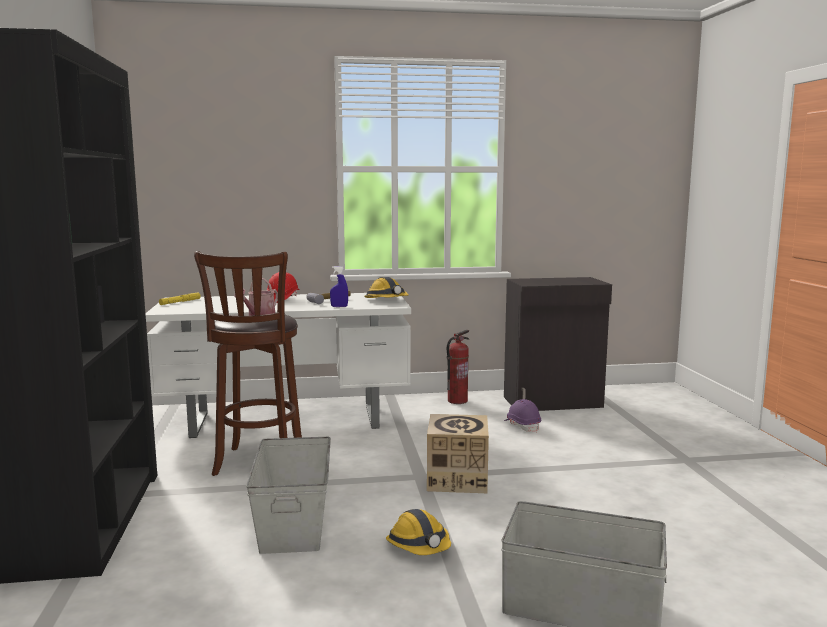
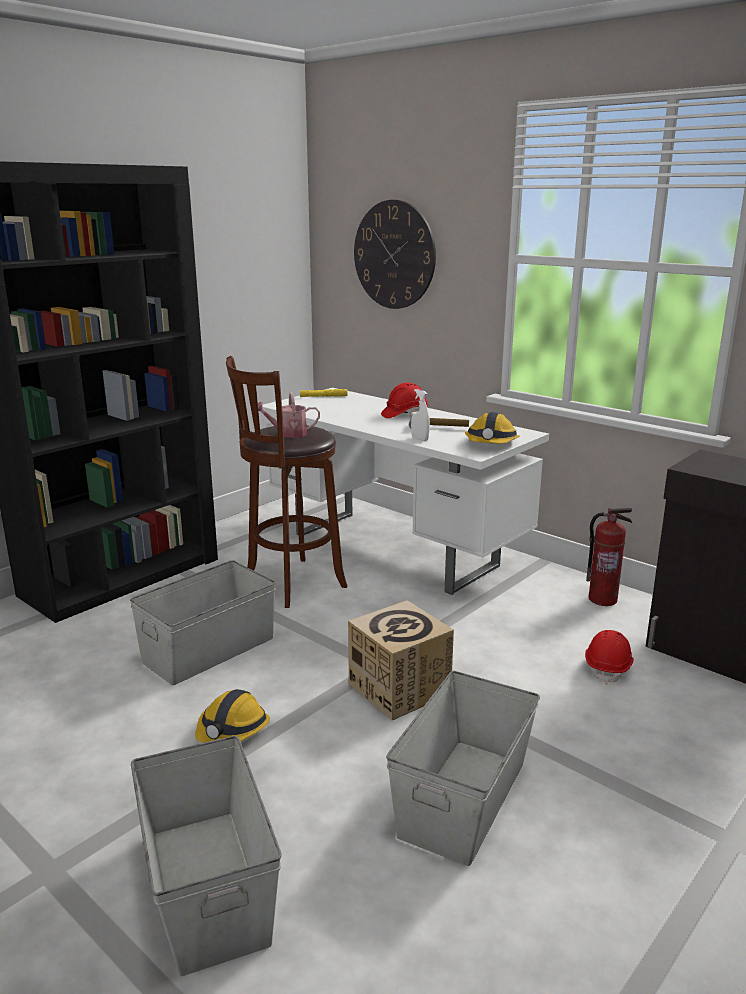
camera: 50 degrees right, 10 degrees up
(218, 171) = (394, 255): none -> wall clock
(339, 306) = (419, 439): blue spray bottle -> white spray bottle
(522, 426) = (608, 667): purple hard hat -> red hard hat
(587, 501) = (465, 797): none -> grey storage box

